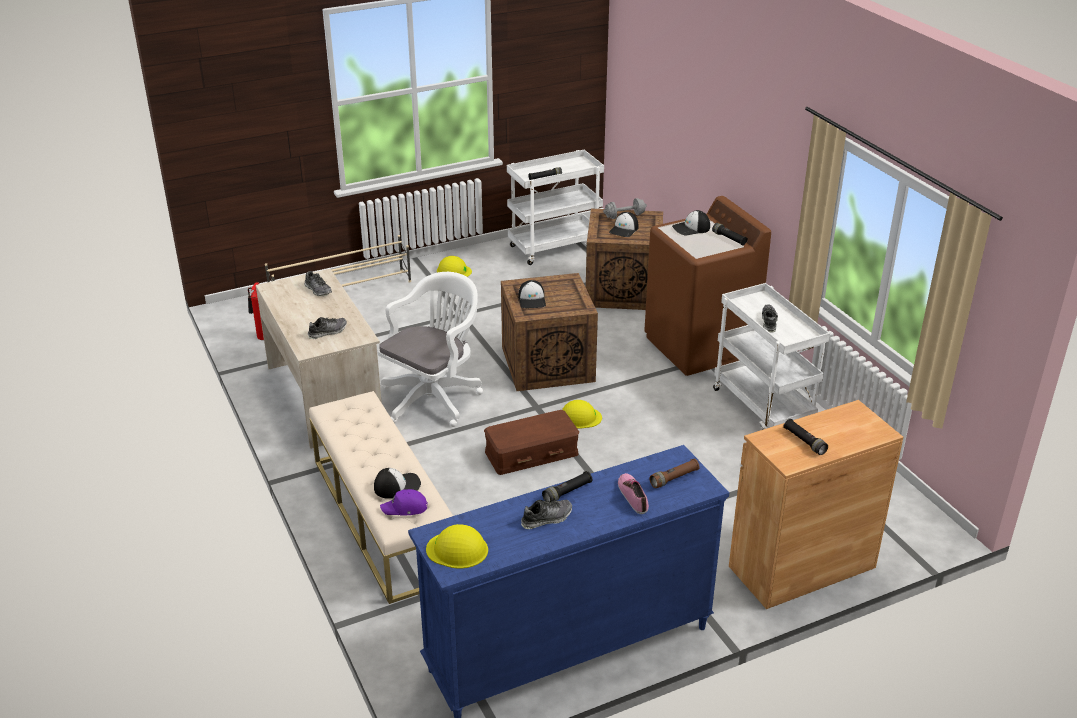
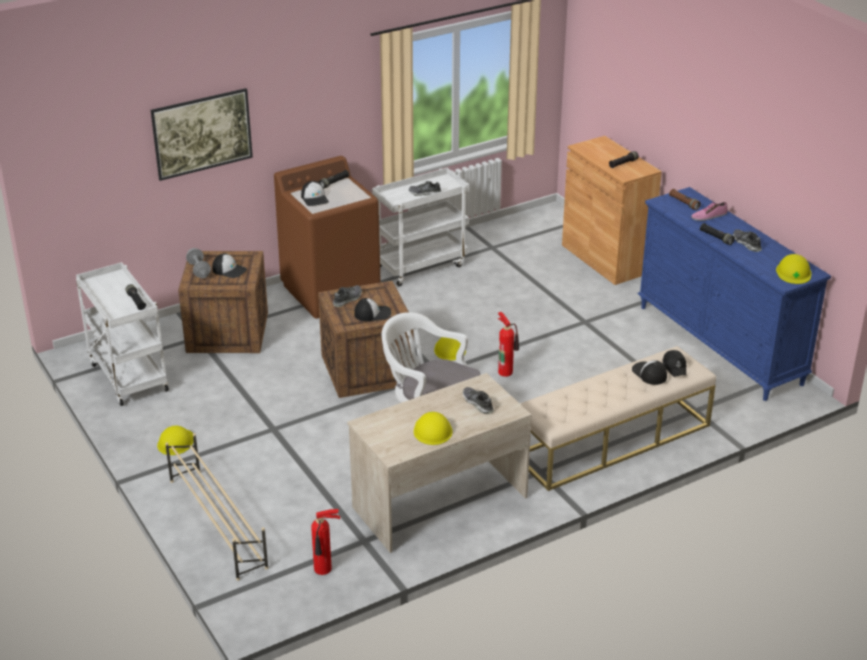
camera: 95 degrees left, 0 degrees up
(297, 307) = (432, 430): none -> yellow hard hat
(318, 290) = (395, 422): shoe -> shoe (347, 299)
(405, 508) = (675, 367): purple cap -> black cap
(531, 453) = (506, 371): brown storage box -> fire extinguisher
(692, 128) = (204, 151): none -> picture

